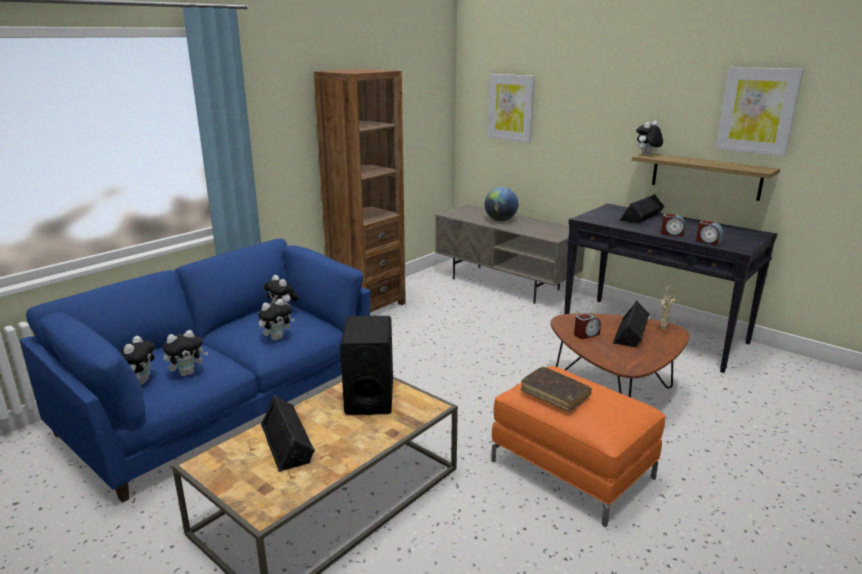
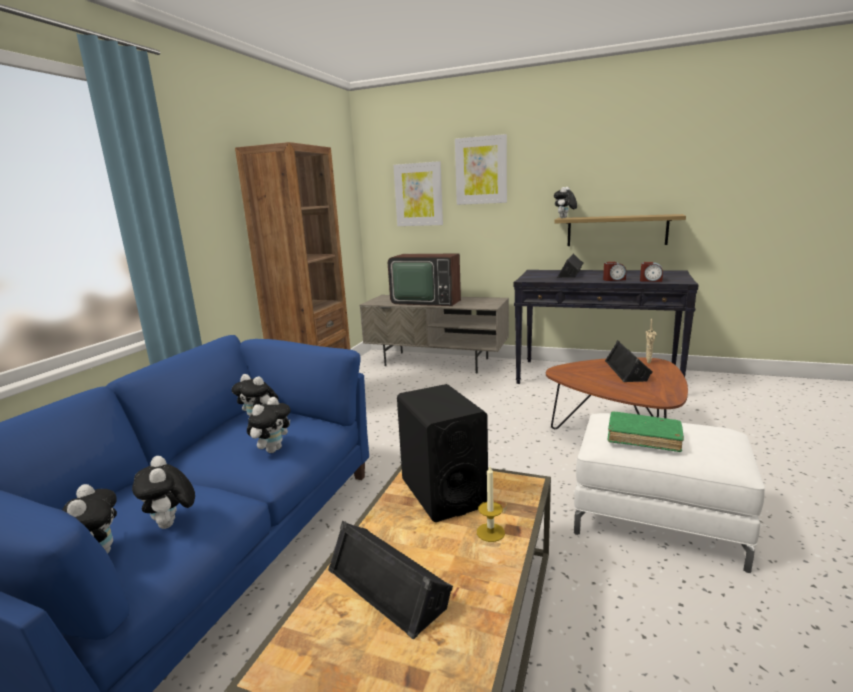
camera: 20 degrees left, 5 degrees down
(187, 373) = (171, 524): plush toy -> plush toy turned 120 degrees clockwise
(376, 430) = (490, 532): none -> candle
(500, 220) = (426, 301): globe -> television
(555, 394) = (643, 438): brown book -> green book
(571, 469) = (657, 519): orange ottoman -> white ottoman
(586, 334) = (592, 379): alarm clock -> none
(757, 110) = (657, 166): picture -> picture (481, 170)

